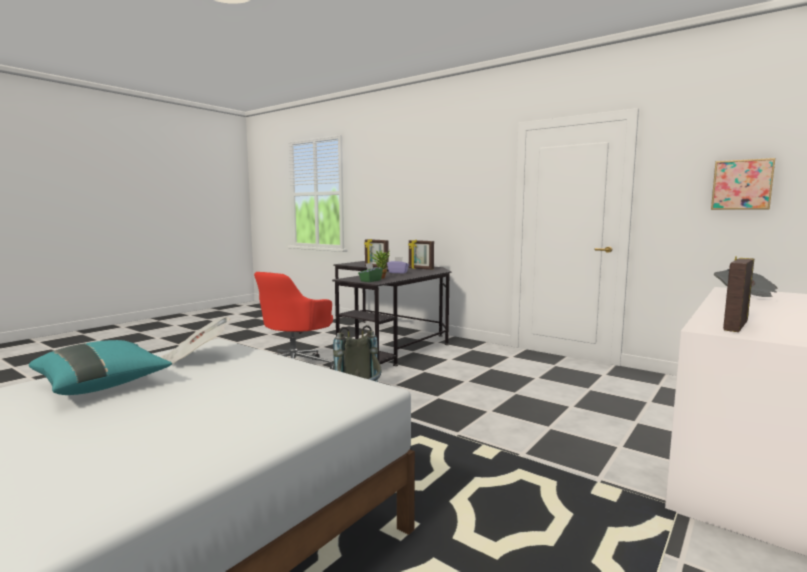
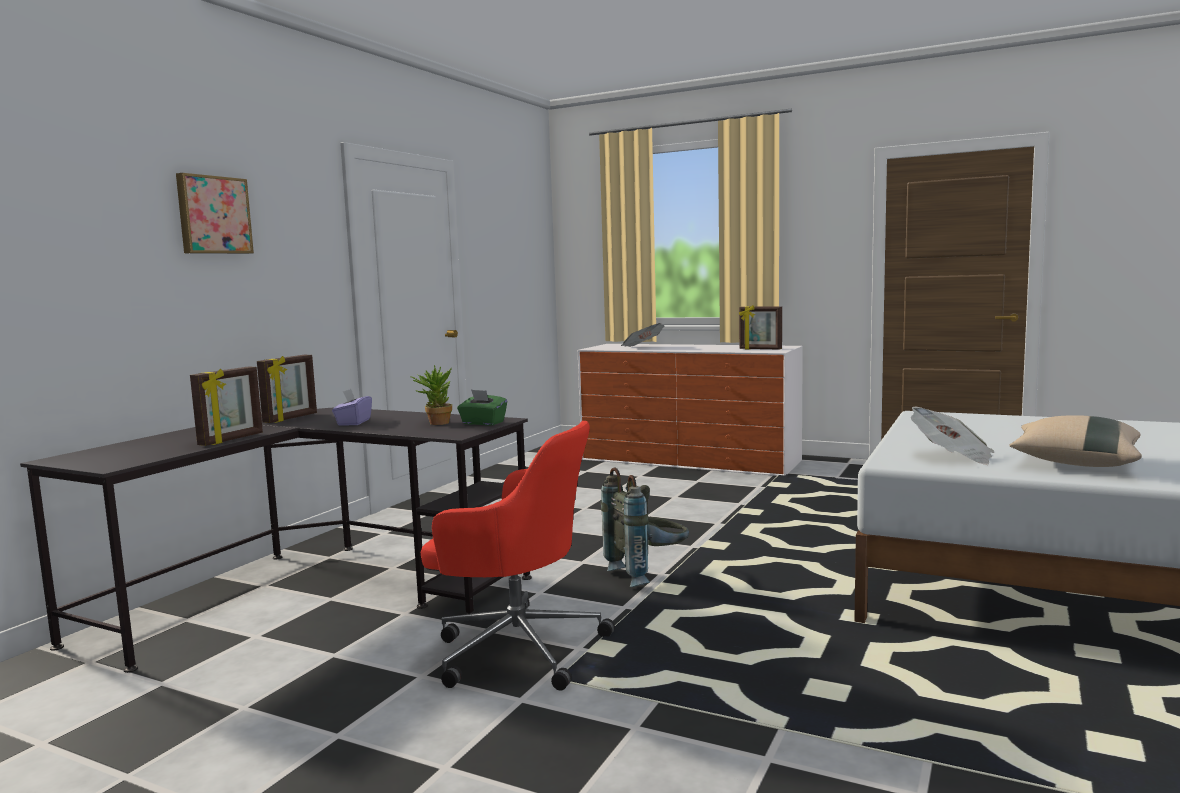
camera: 100 degrees left, 0 degrees up
(102, 385) = (1074, 462): turquoise pillow -> beige pillow
(742, 185) = (515, 256): picture -> picture (213, 215)

